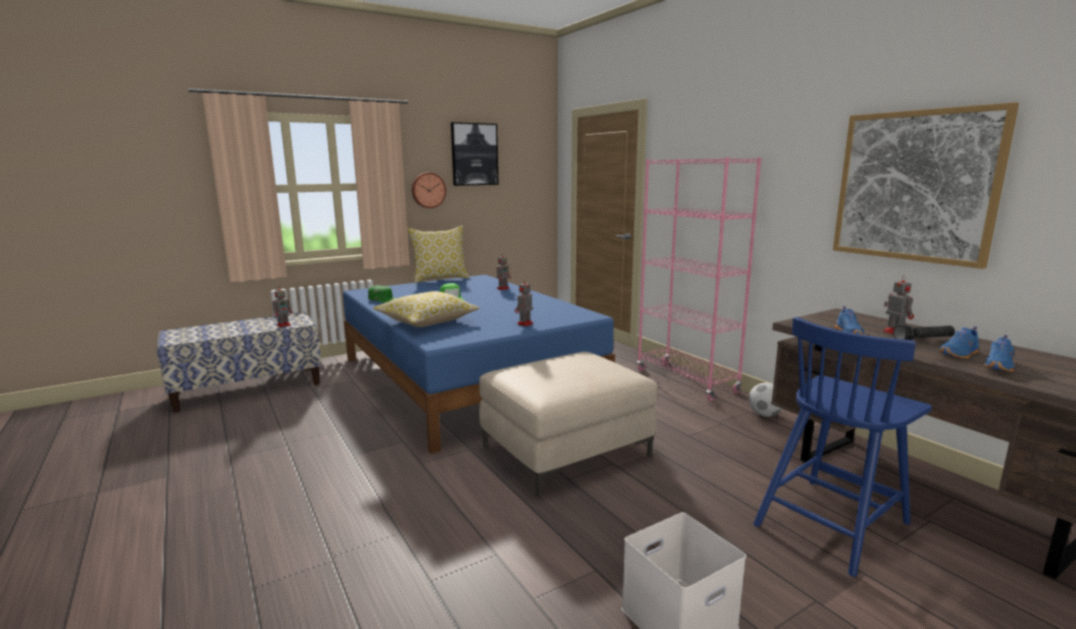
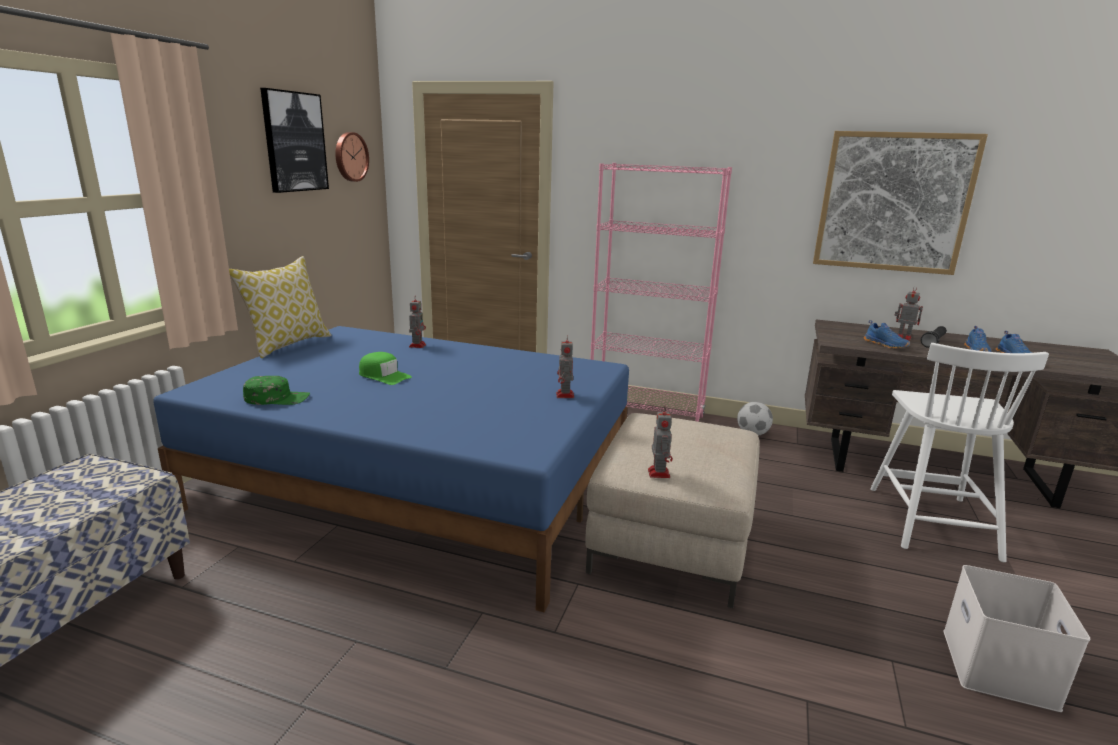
camera: 40 degrees left, 5 degrees up
(284, 325) = (104, 491): toy robot -> toy robot (658, 472)
(427, 322) = (438, 423): pillow -> none
(428, 190) = (240, 202): wall clock -> wall clock (350, 157)
(832, 522) = (931, 521): blue chair -> white chair

